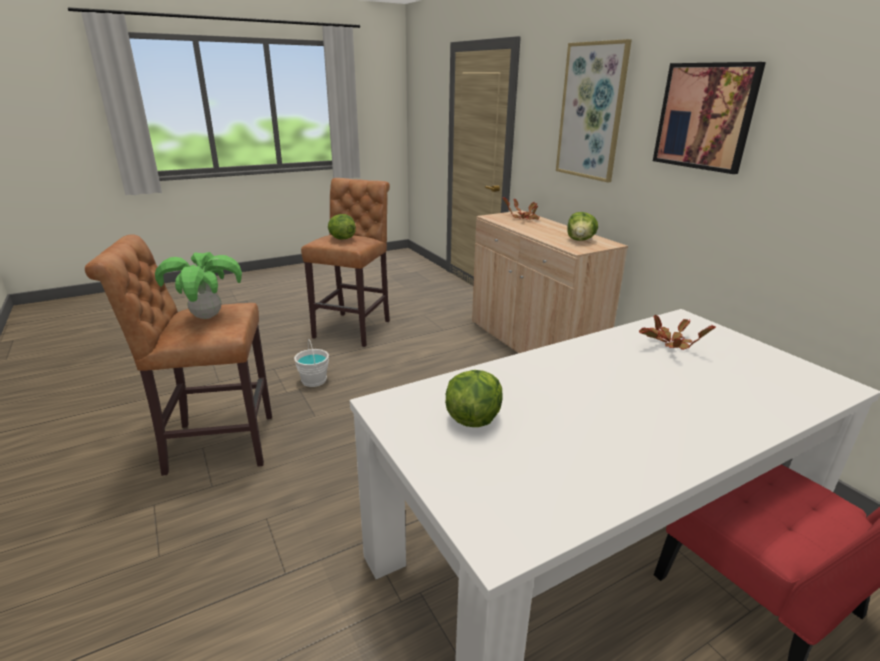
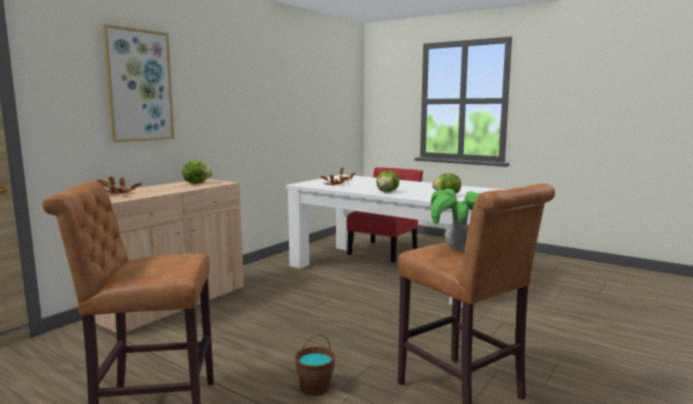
camera: 115 degrees left, 15 degrees down
(313, 380) = (315, 387): white bucket -> brown bucket
(341, 238) = (164, 261): lettuce -> lettuce (387, 191)
(705, 116) = (225, 86): picture -> none

